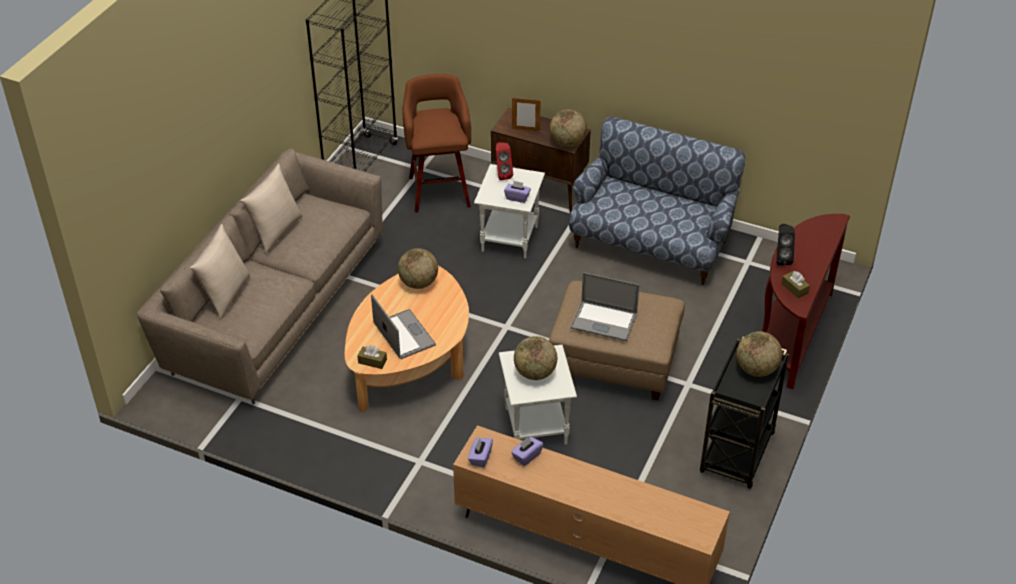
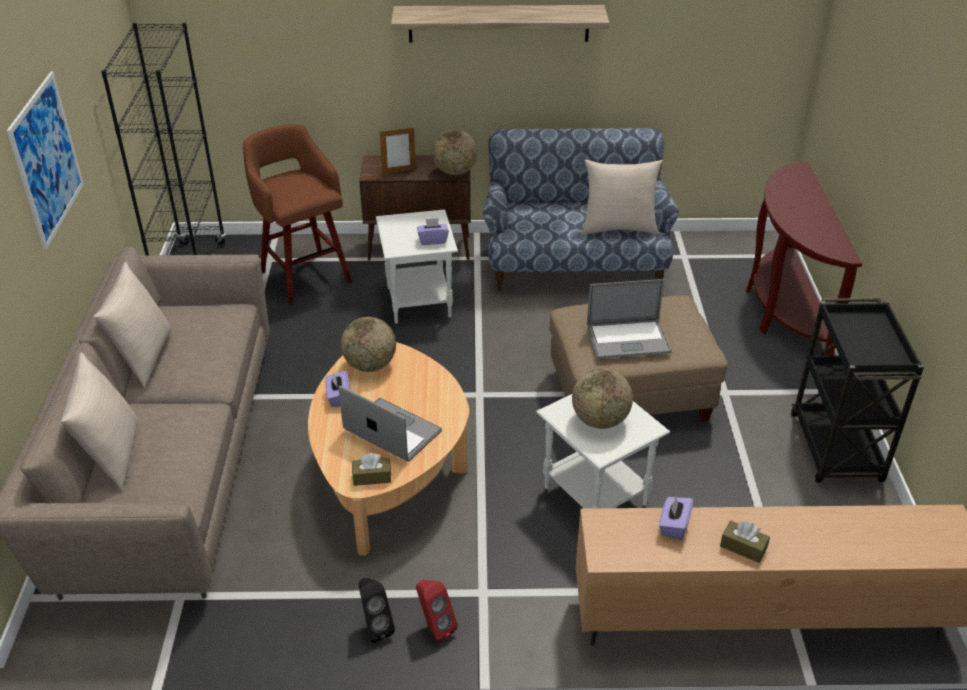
camera: 25 degrees left, 5 degrees down
(239, 87) = (47, 159): none -> picture
(480, 457) = (617, 549): purple tissue box -> purple tissue box (338, 397)
(502, 174) = (398, 222): red speaker -> red speaker (434, 627)
(619, 37) = (498, 23): none -> shelf
(678, 226) = (618, 228): none -> beige pillow
(756, 369) = (866, 328): globe -> none
(781, 258) = (782, 215): black speaker -> black speaker (375, 627)
(794, 288) = (823, 239): brown tissue box -> brown tissue box (743, 547)

